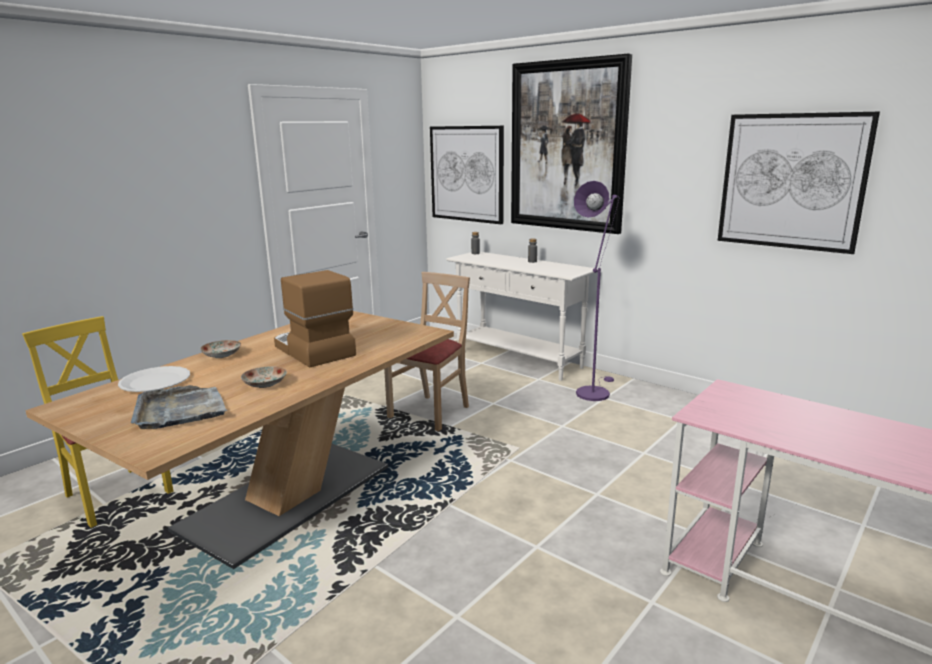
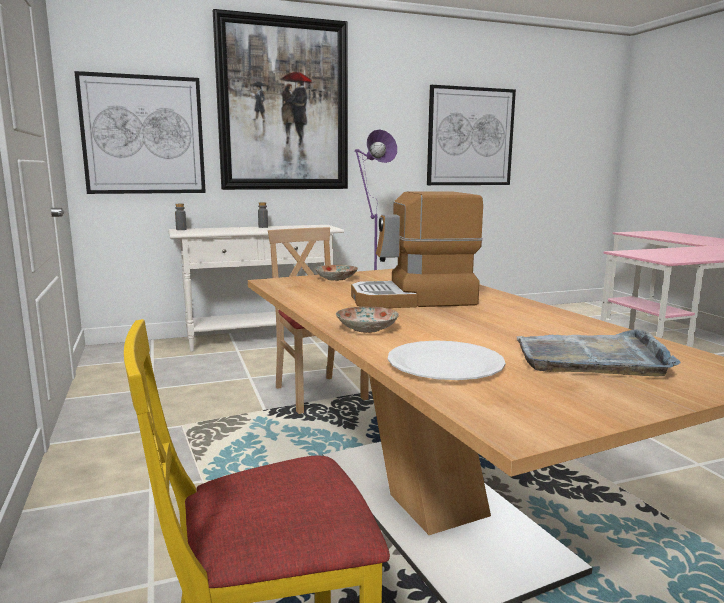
camera: 60 degrees left, 5 degrees down
(264, 384) = (520, 322): plate -> plate (336, 279)

